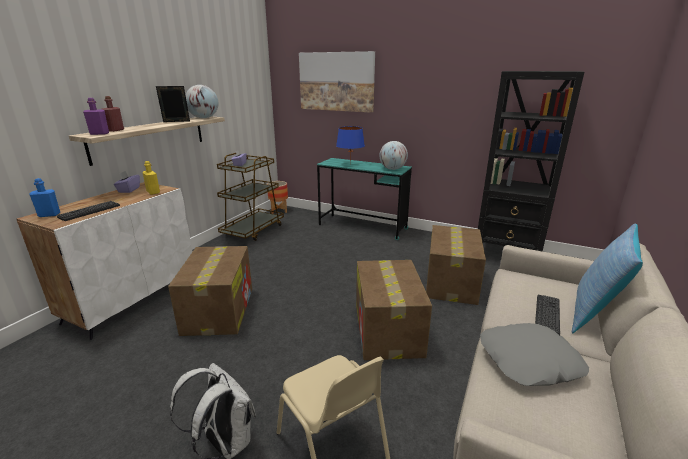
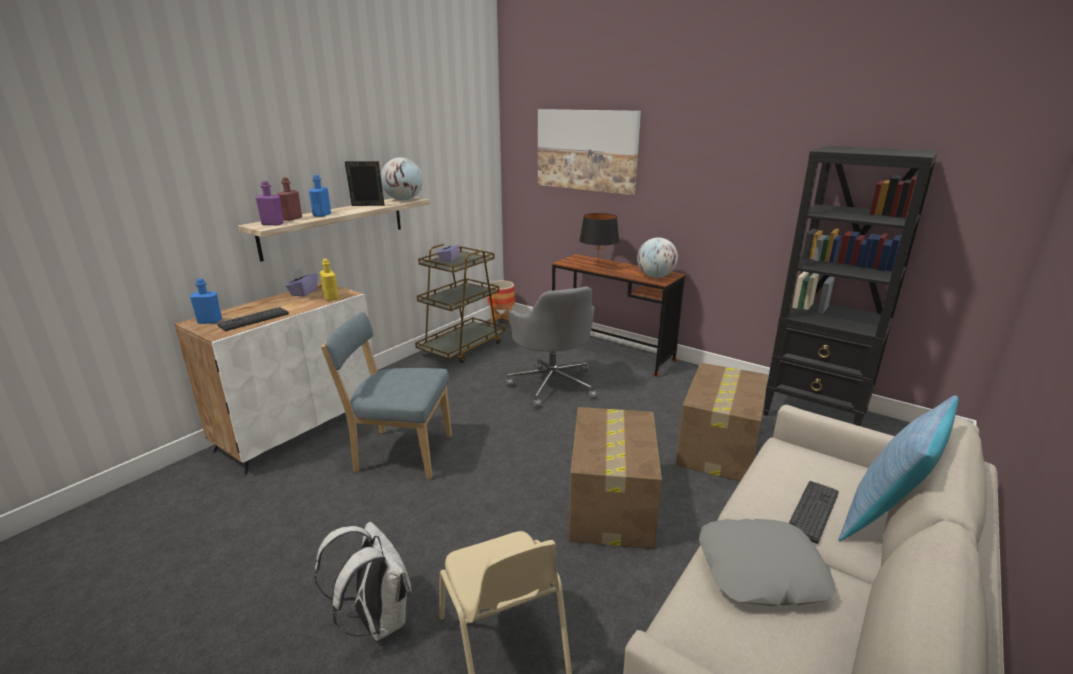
camera: 10 degrees right, 0 degrees up
(140, 127) = (322, 215): none -> blue bottle
(219, 309) = (399, 453): cardboard box -> blue chair
(326, 251) = (552, 385): none -> grey office chair
(350, 164) = (598, 266): blue table lamp -> black table lamp
(362, 227) = (611, 353): turquoise desk -> brown desk

